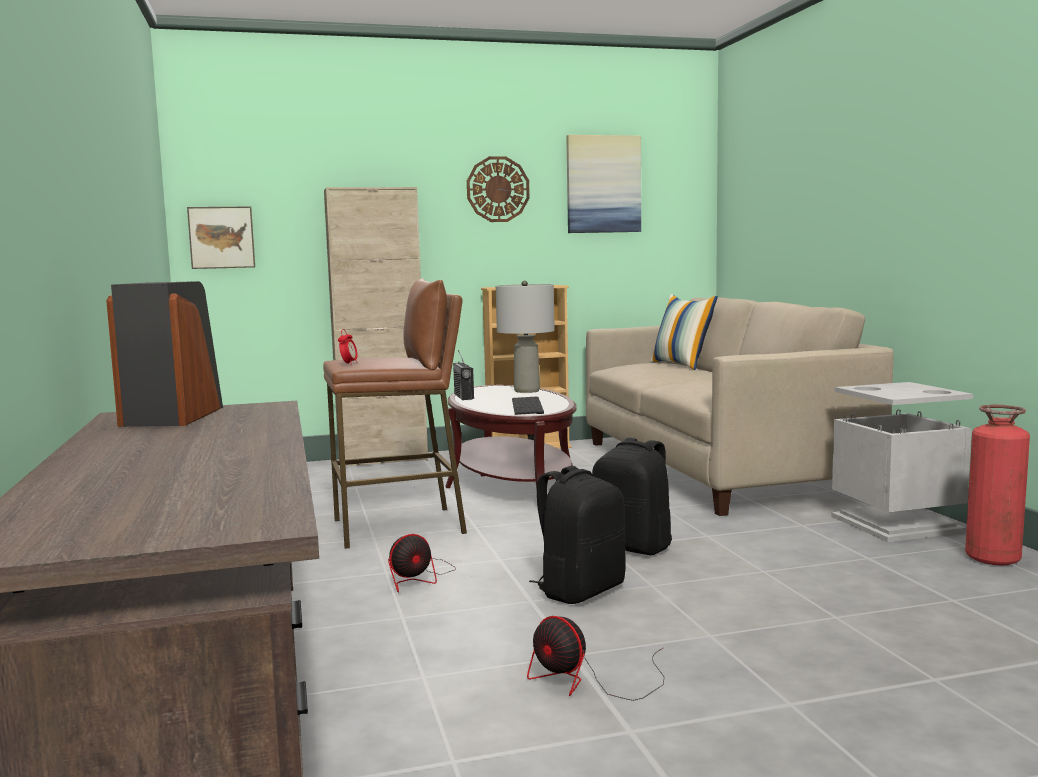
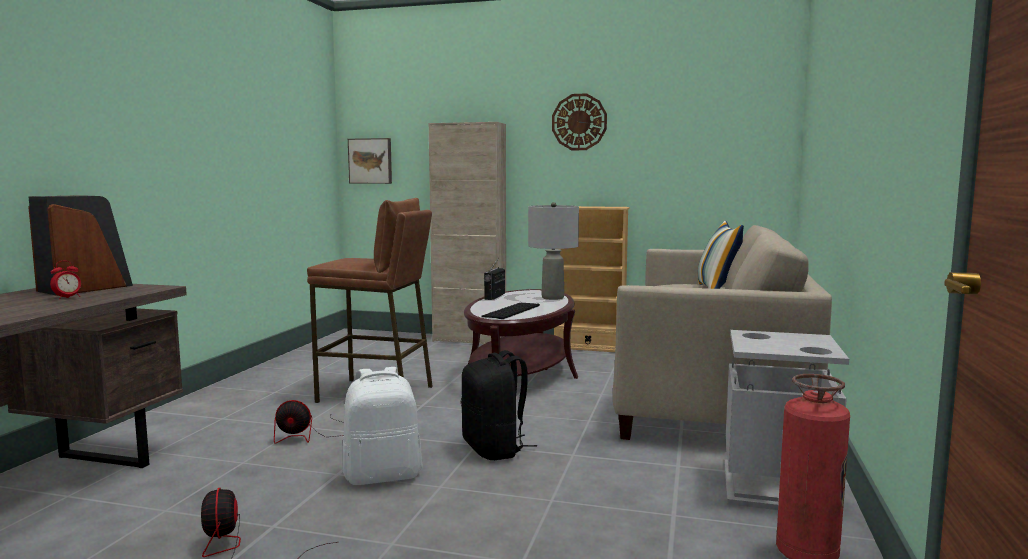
camera: 30 degrees right, 0 degrees up
(348, 364) = (330, 262): alarm clock -> alarm clock (67, 298)
(580, 591) = (383, 475): black backpack -> white backpack
(603, 184) = (678, 116): picture -> none

